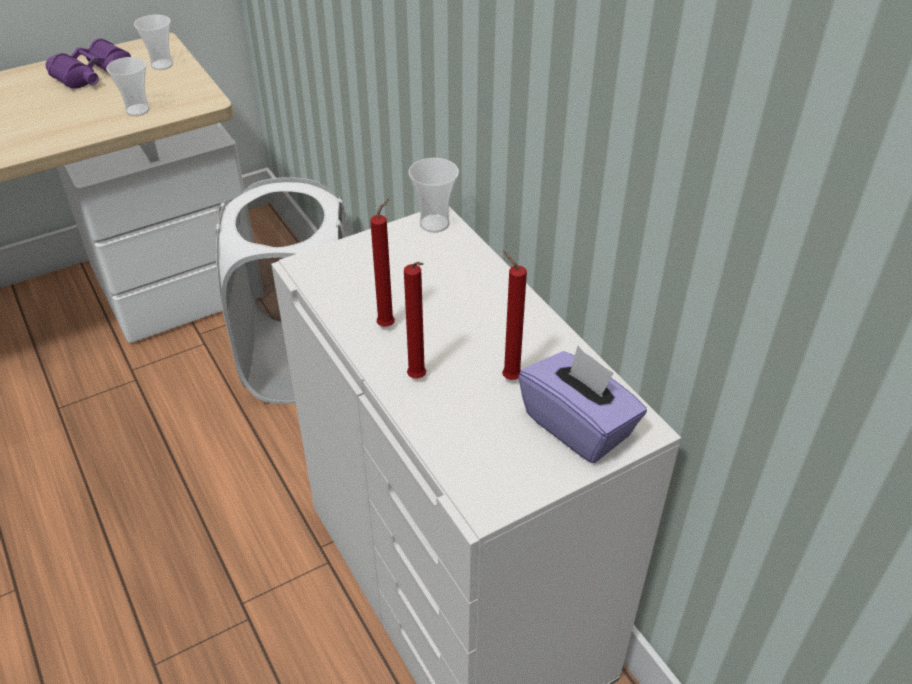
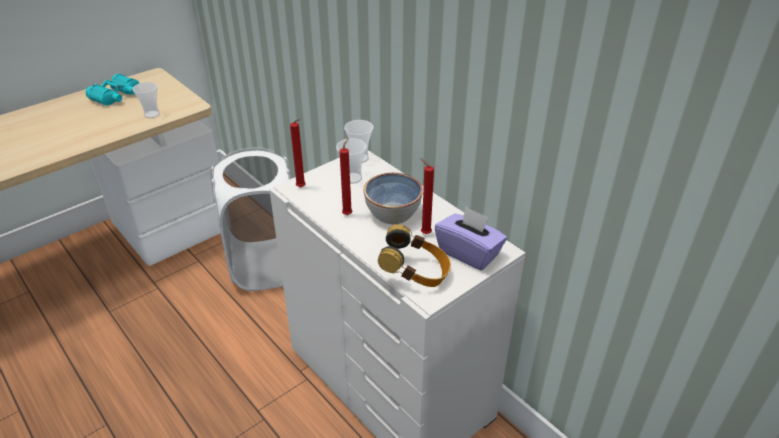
camera: 10 degrees left, 5 degrees down
(93, 74) = (116, 96): purple binoculars -> turquoise binoculars
(162, 65) = (159, 87): cup -> cup (352, 178)
(418, 379) = (374, 240): red candle -> red candle (302, 188)
(463, 333) = (392, 214): none -> bowl
(474, 454) = (415, 274): none -> headphones

